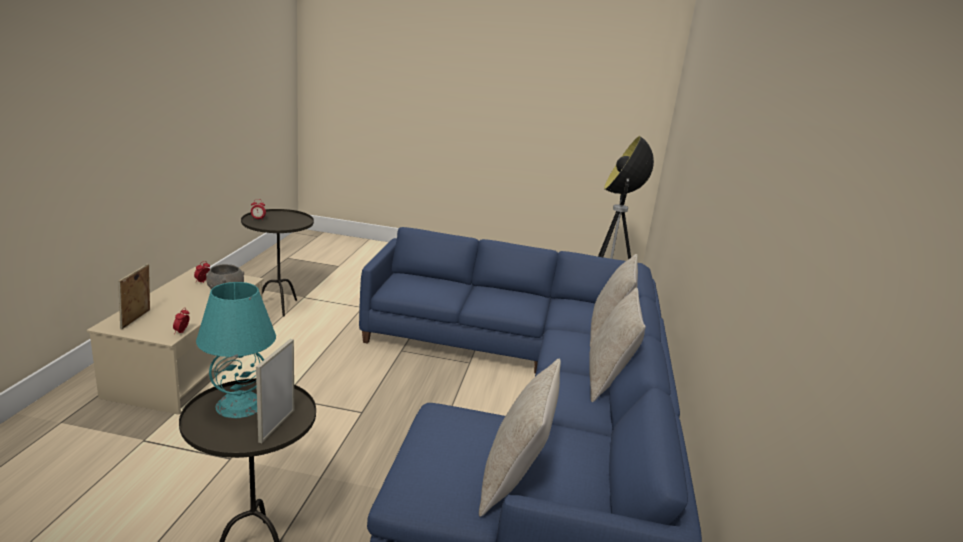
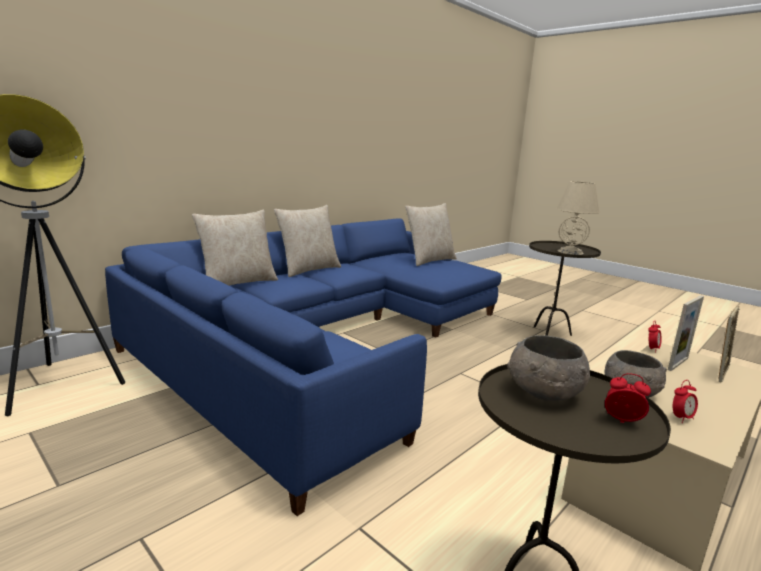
camera: 145 degrees left, 5 degrees down
(240, 404) = (570, 252): turquoise table lamp -> beige table lamp
(277, 425) = (549, 246): picture frame -> picture frame (678, 364)
(287, 223) = (544, 393): none -> grey bowl

